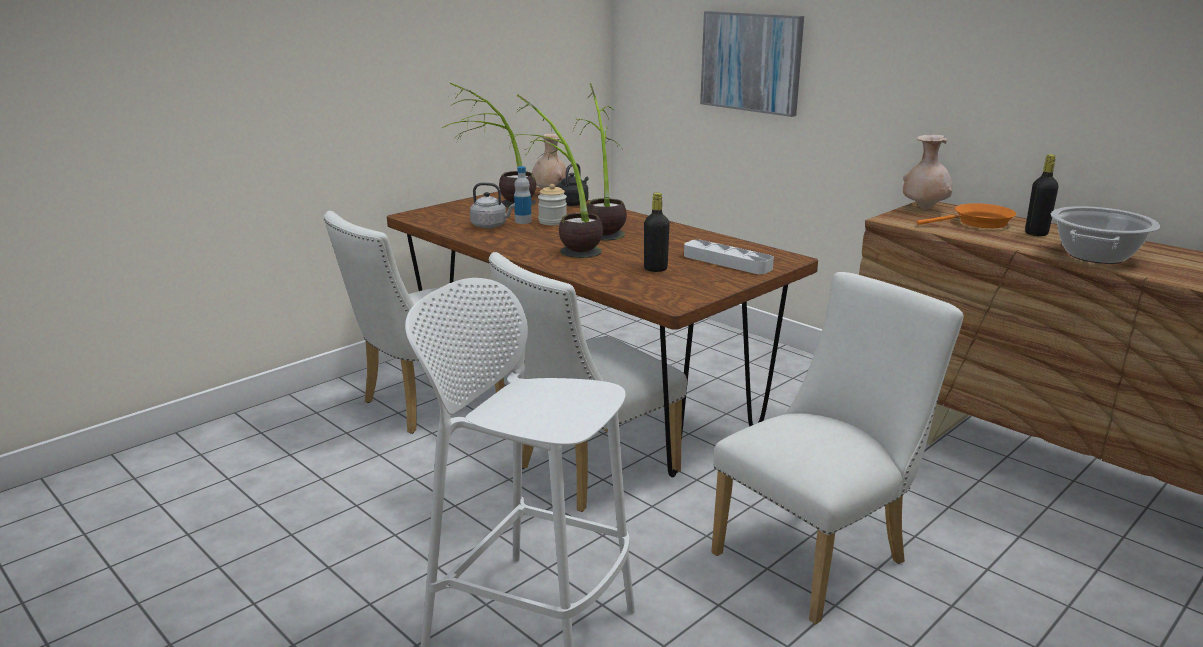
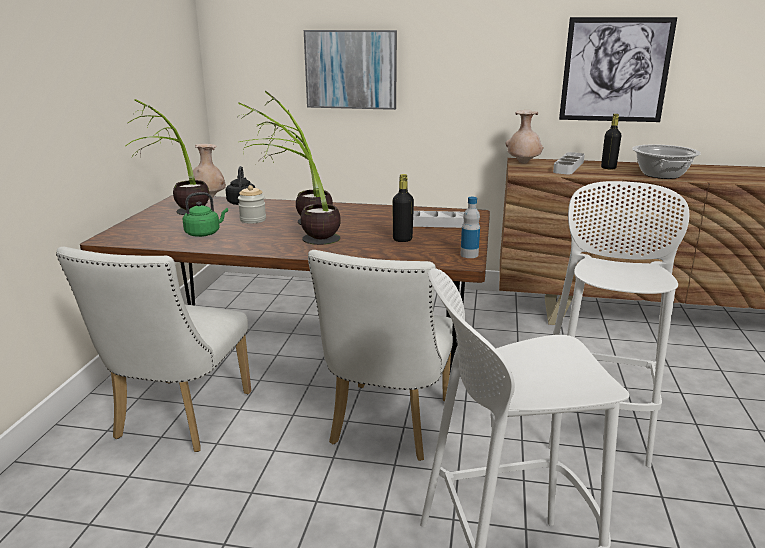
camera: 35 degrees left, 0 degrees up
(491, 226) = (204, 233): grey kettle -> green kettle
(523, 221) = (226, 224): bottle -> bottle (469, 255)
(819, 554) = (598, 423): white chair -> white stool
(978, 223) = (568, 167): orange frying pan -> grey tray
(1086, 90) = (615, 70): none -> picture

